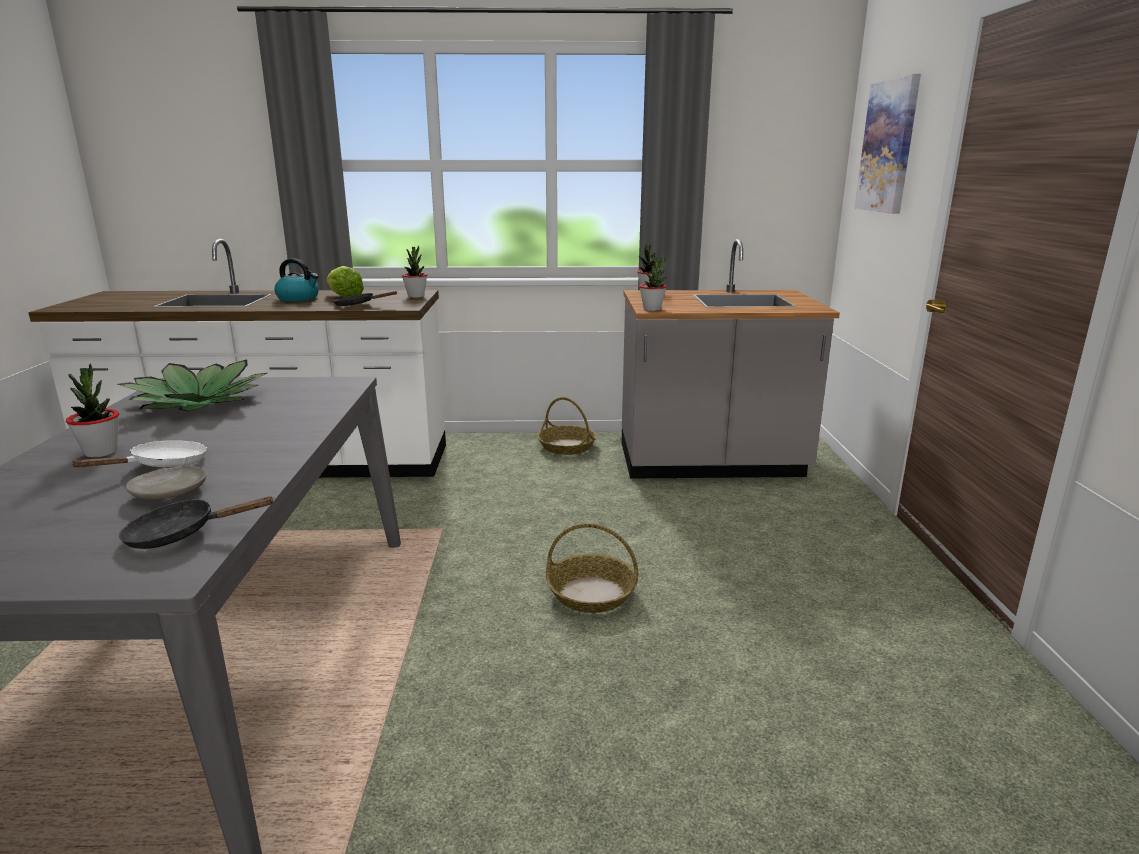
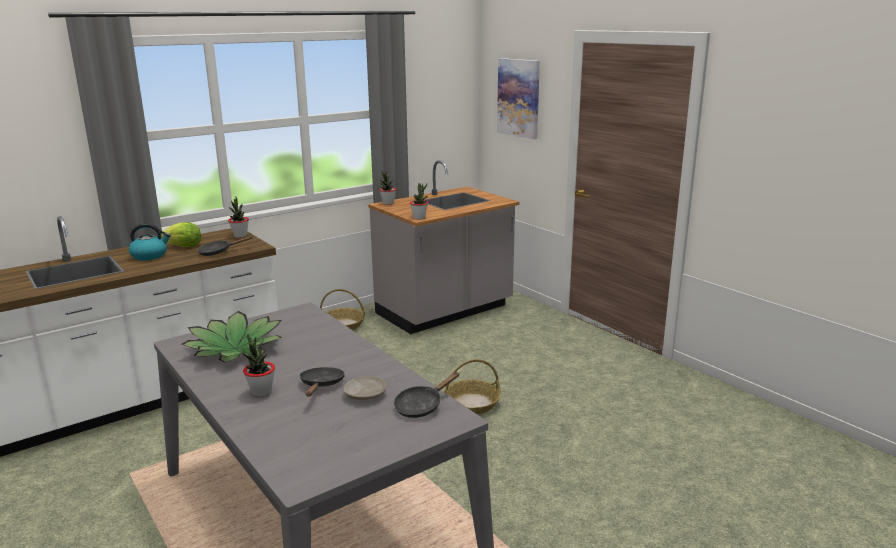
camera: 35 degrees left, 0 degrees up
(163, 465) = (321, 385): white frying pan -> black frying pan

